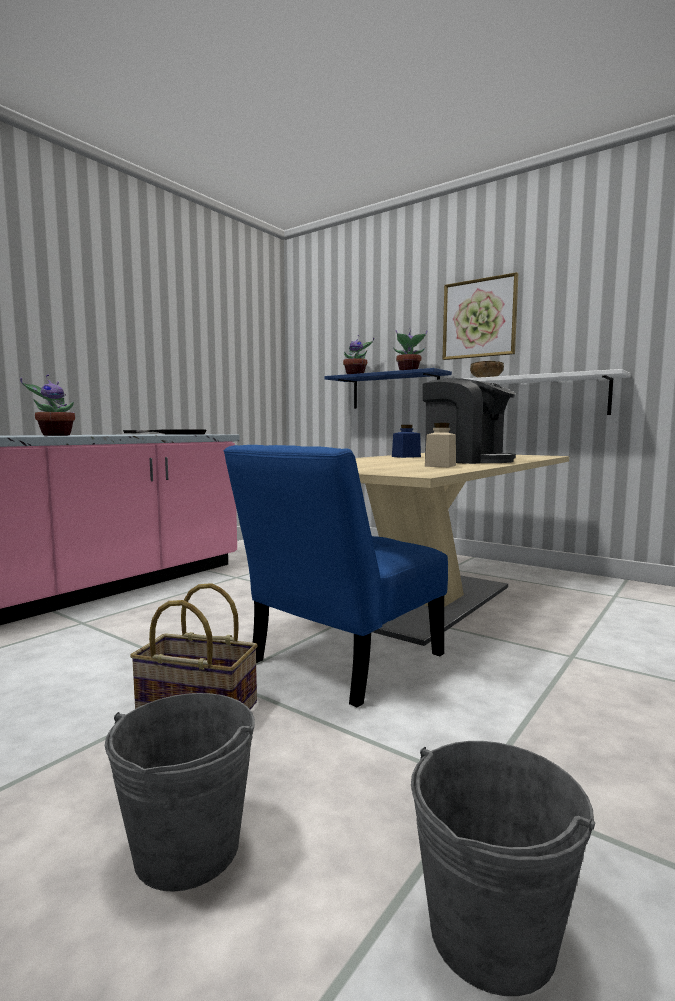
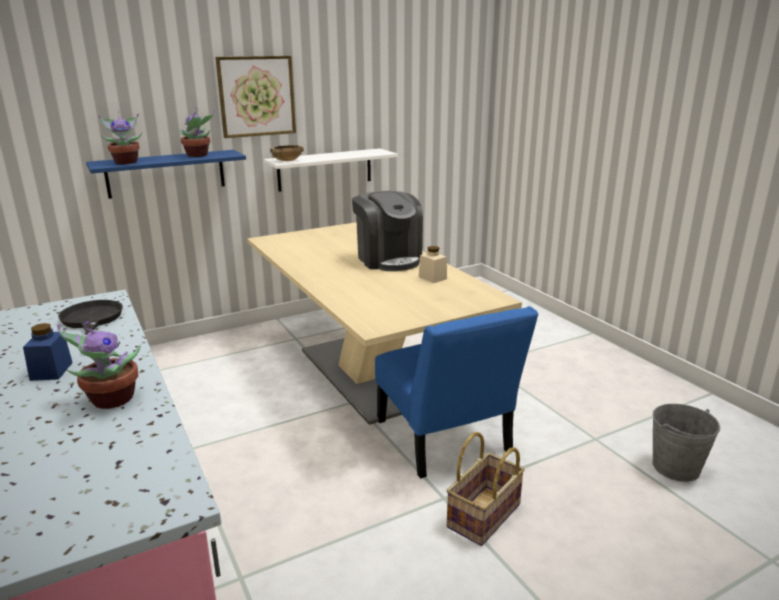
camera: 65 degrees left, 15 degrees up
(187, 848) = (622, 536): grey bucket -> none
(406, 457) = (313, 262): blue jar -> blue jar (51, 371)
(466, 461) = (388, 259): coffee machine -> coffee machine turned 90 degrees clockwise

